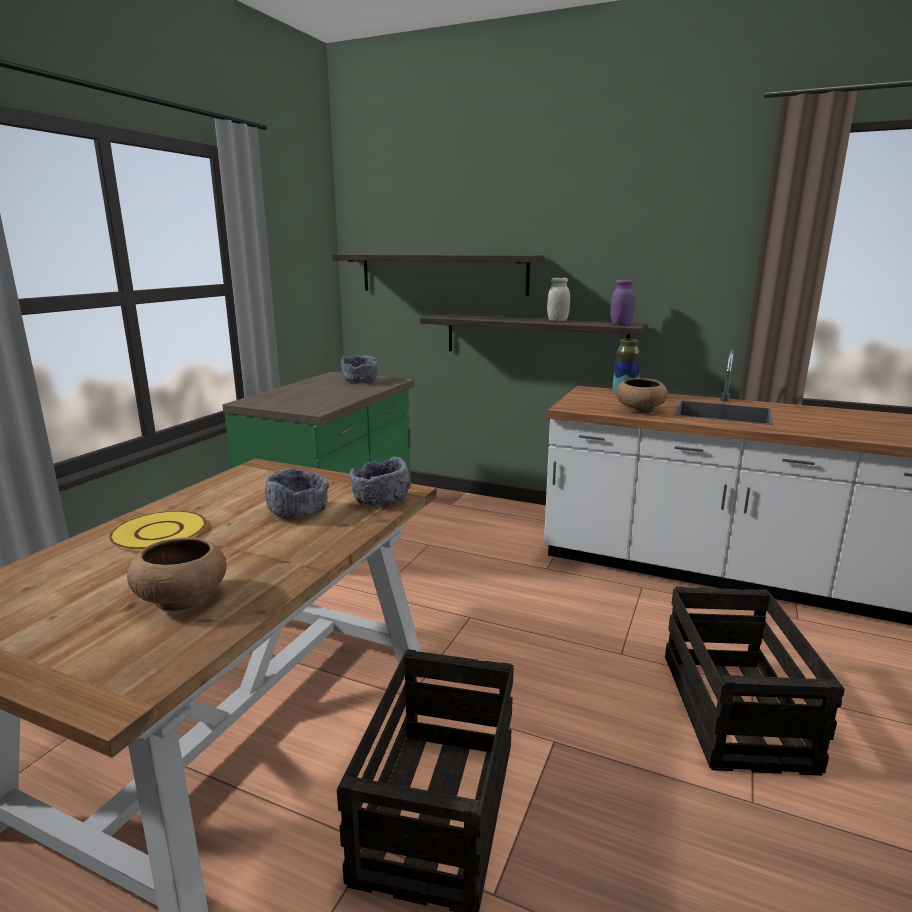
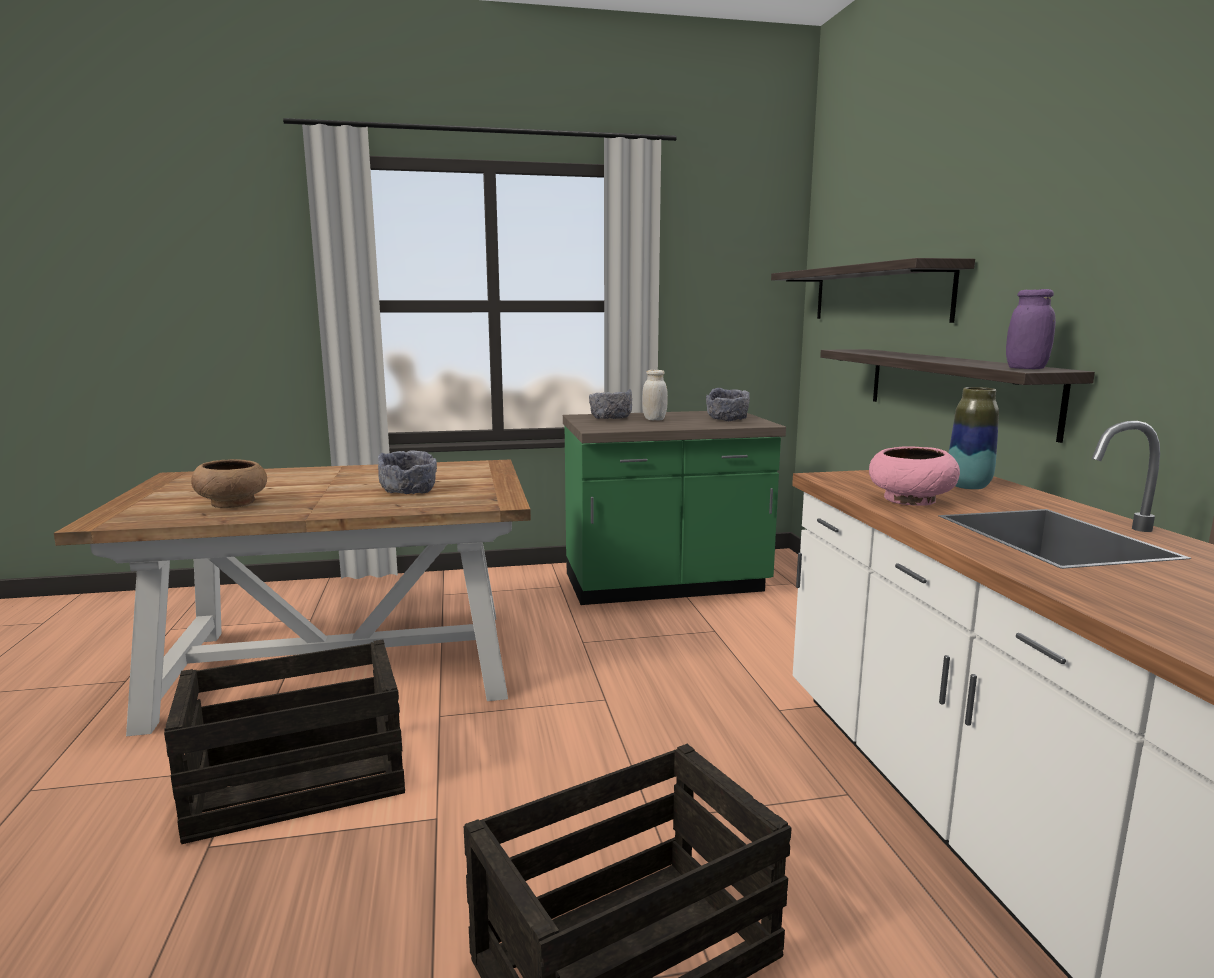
camera: 55 degrees right, 5 degrees down
(159, 532) = (331, 476): yellow plate -> none
(381, 500) = (468, 502): grey bowl -> grey bowl (610, 418)
(557, 320) = (963, 360): white jar -> white jar (654, 419)
(640, 410) = (910, 500): brown bowl -> pink bowl

